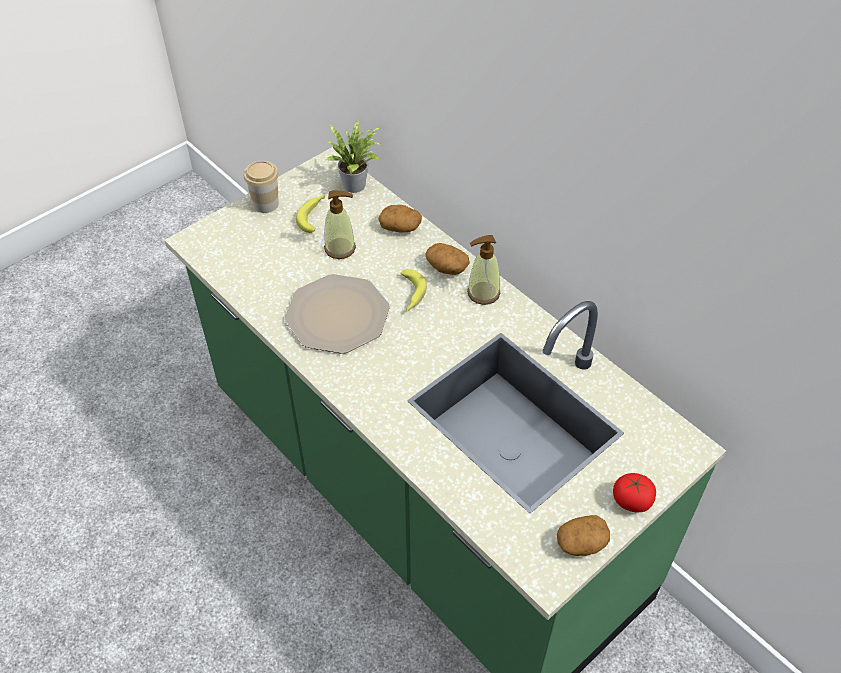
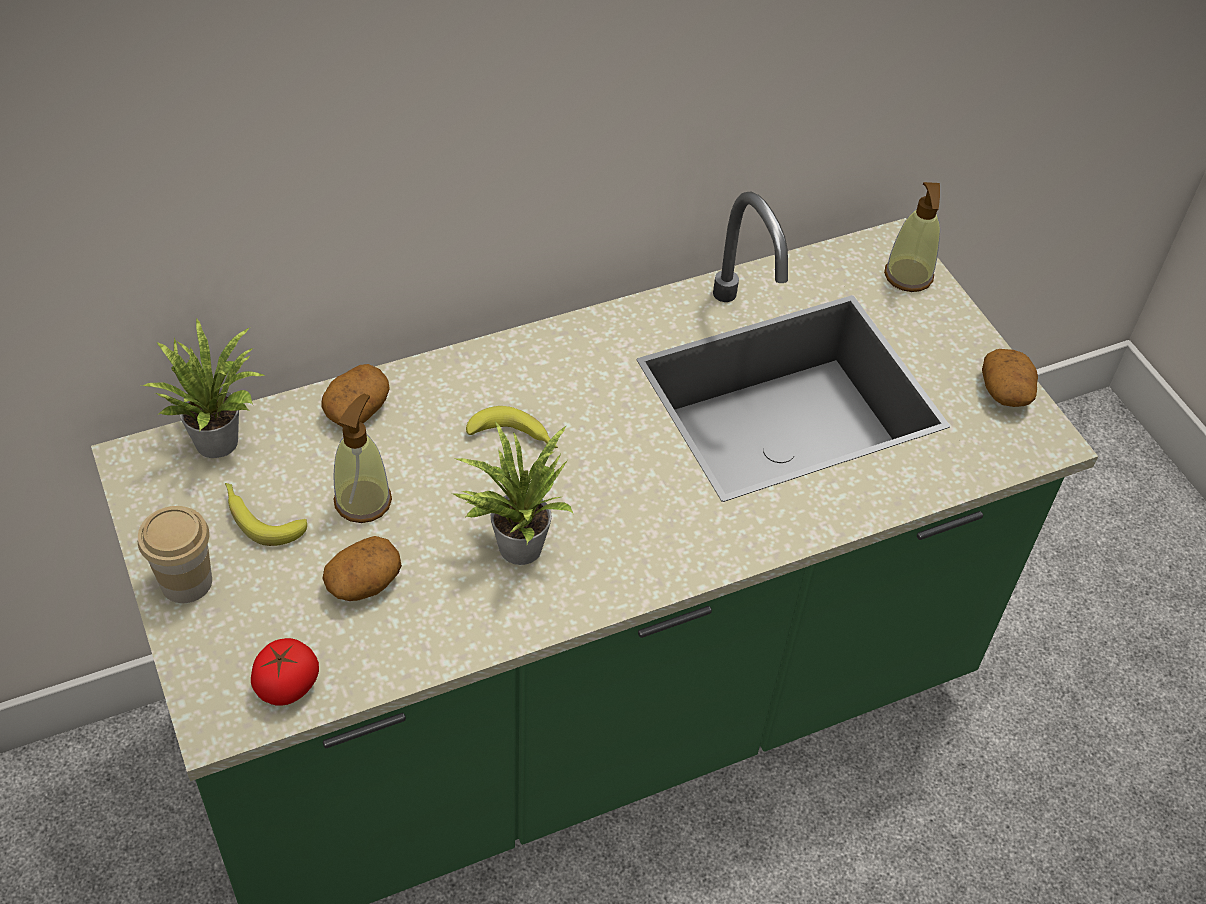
camera: 75 degrees left, 0 degrees up
(336, 315) = (515, 544): plate -> potted plant
(446, 267) = (477, 379): potato -> potato (364, 583)
(483, 293) = (551, 353): soap dispenser -> soap dispenser (908, 276)
(631, 501) = (956, 325): tomato -> tomato (287, 686)

